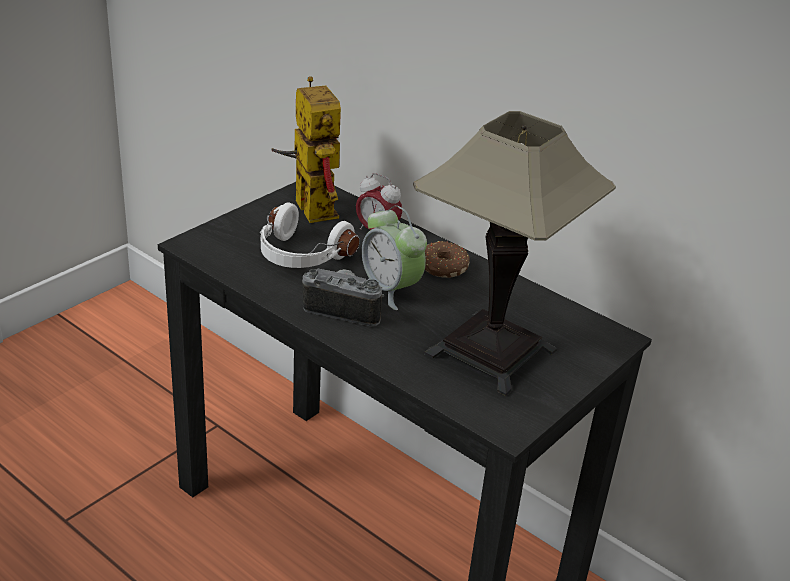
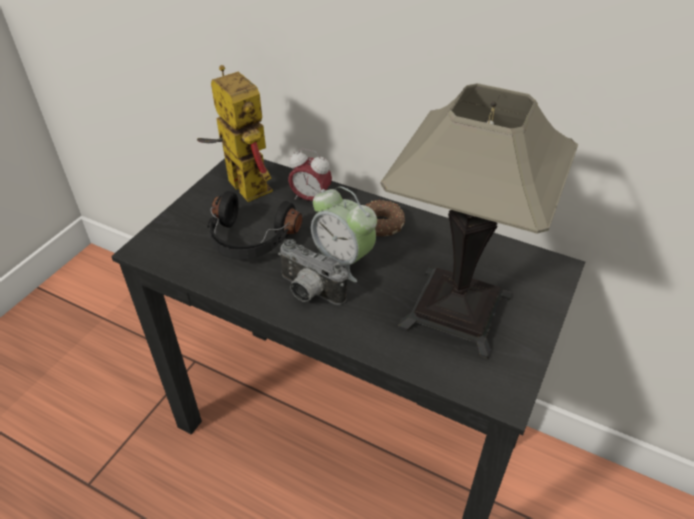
camera: 10 degrees left, 10 degrees up
(300, 256) = (250, 240): white headphones -> black headphones
(344, 309) = (308, 292): camera -> camera turned 150 degrees counterclockwise

